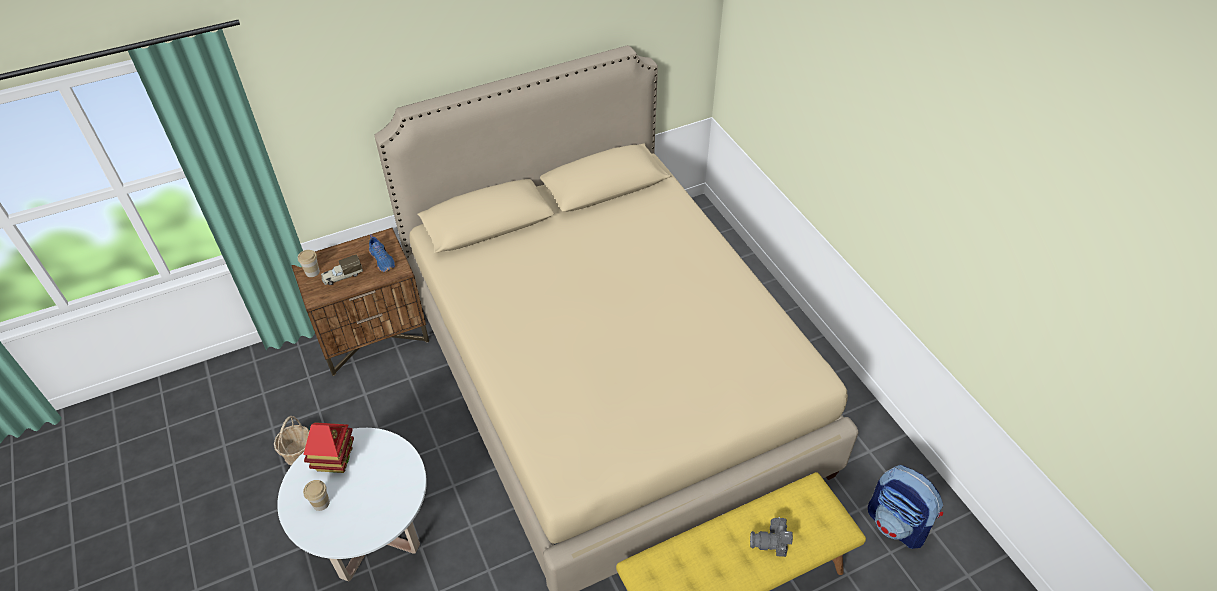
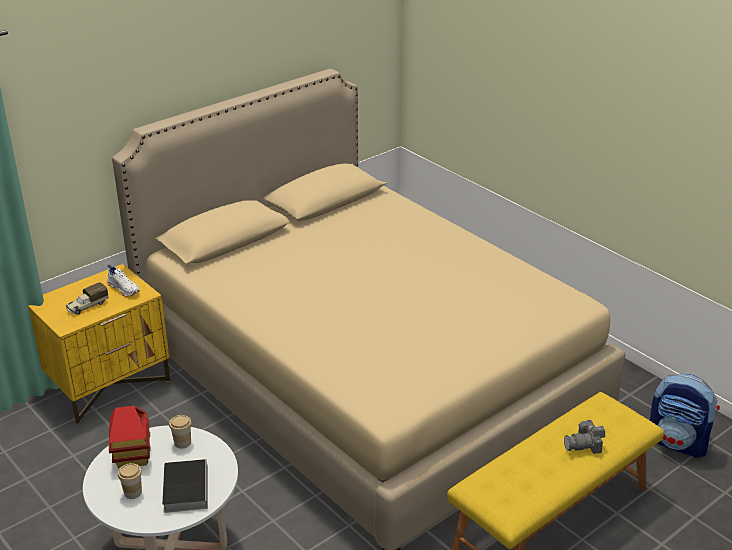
camera: 15 degrees left, 15 degrees down
(299, 453) = (64, 494): basket -> none
(312, 272) = (53, 307): cup -> cup (182, 442)
(368, 508) = (185, 487): none -> book
(373, 335) = (108, 384): brown nightstand -> yellow nightstand
(383, 260) = (124, 288): blue shoe -> white shoe

